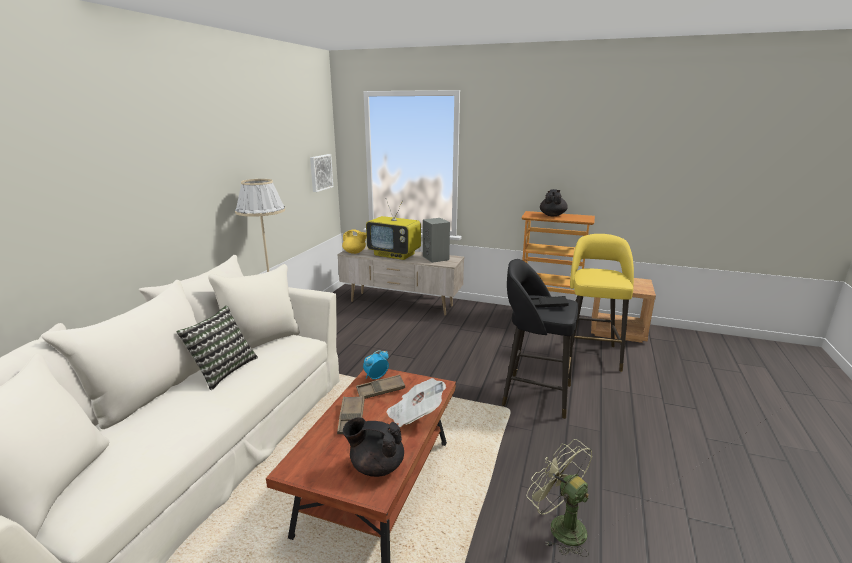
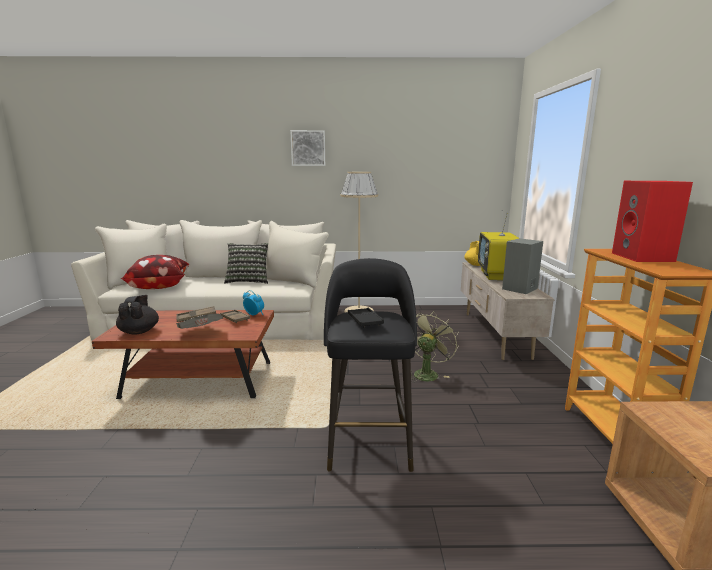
camera: 70 degrees right, 5 degrees down
(140, 459) = (159, 286): none -> pillow
(320, 172) = (478, 181): picture -> picture (308, 148)
(552, 215) = (644, 257): black teapot -> red speaker
(560, 526) = (144, 477): green fan -> green fan (427, 373)
(591, 354) = (532, 491): yellow stool -> none

